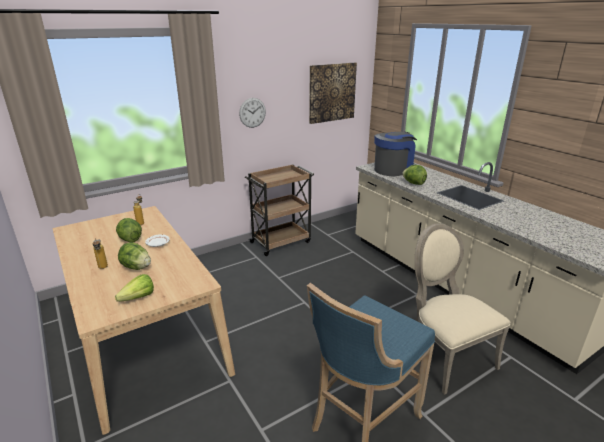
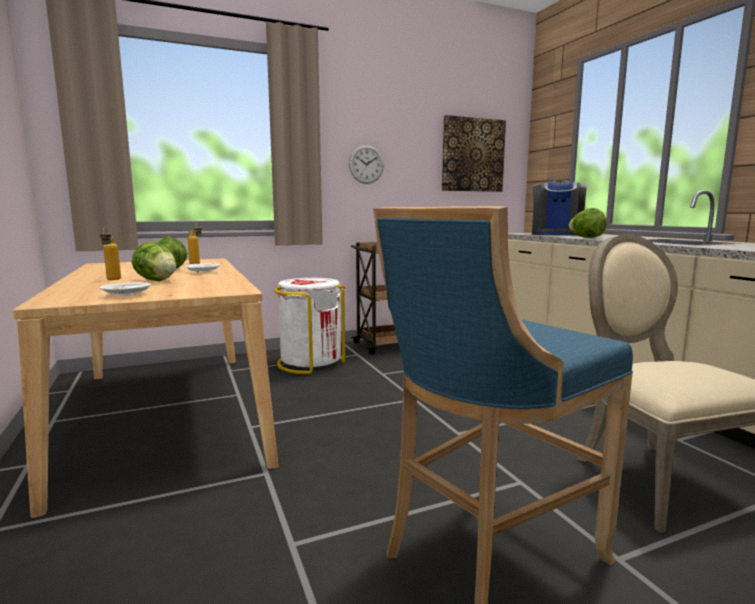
camera: 10 degrees right, 15 degrees down
(135, 299) = (127, 295): lettuce -> white plate
(225, 270) = (310, 363): none -> white trash can
(393, 170) = (556, 234): coffee machine -> coffee machine turned 135 degrees clockwise

